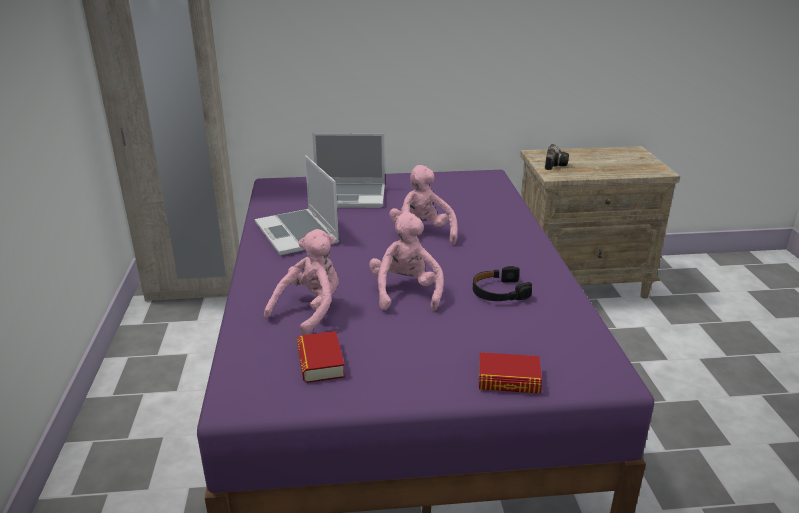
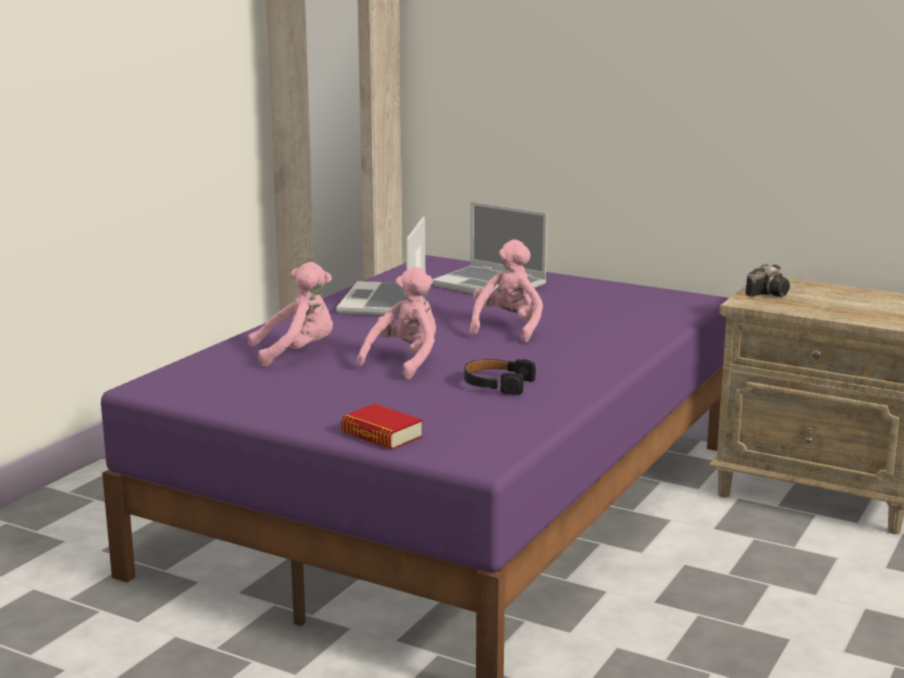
camera: 35 degrees right, 10 degrees down
(320, 362) = (247, 383): book -> none

